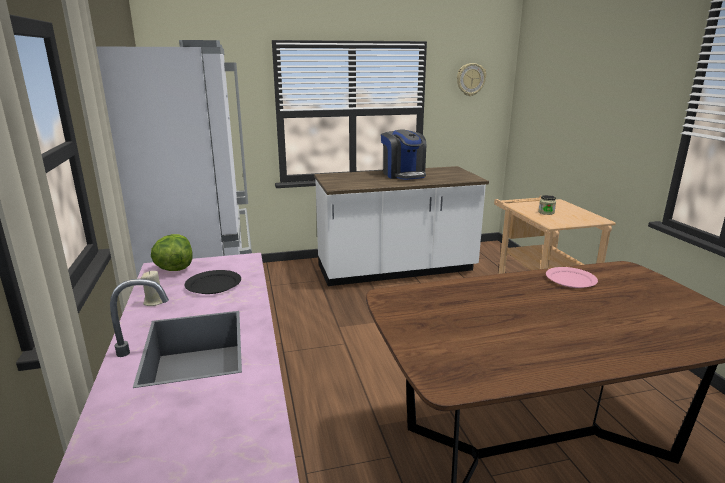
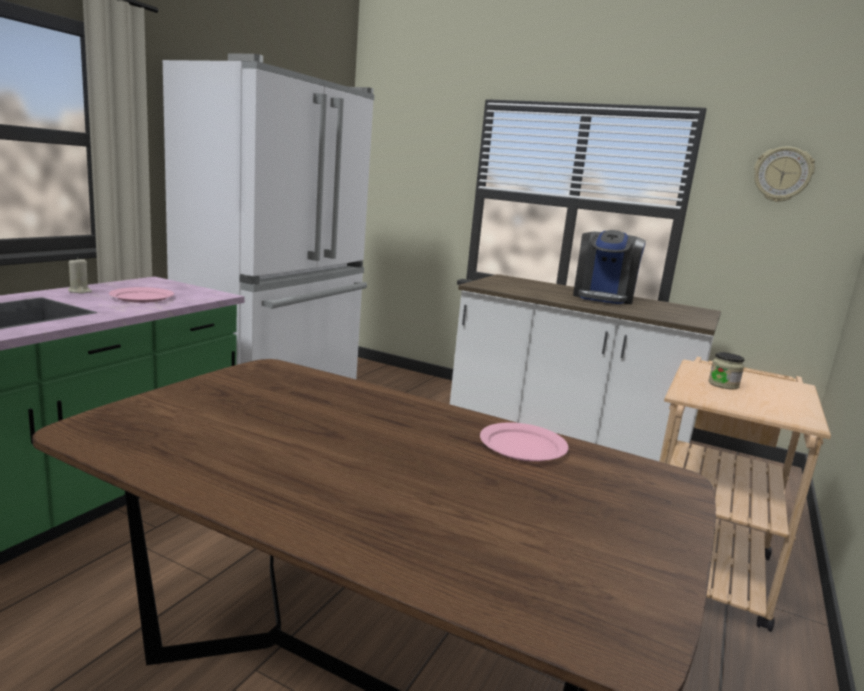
camera: 40 degrees right, 5 degrees down
(174, 269) = (156, 284): lettuce -> none
(213, 284) = (141, 297): black plate -> pink plate

